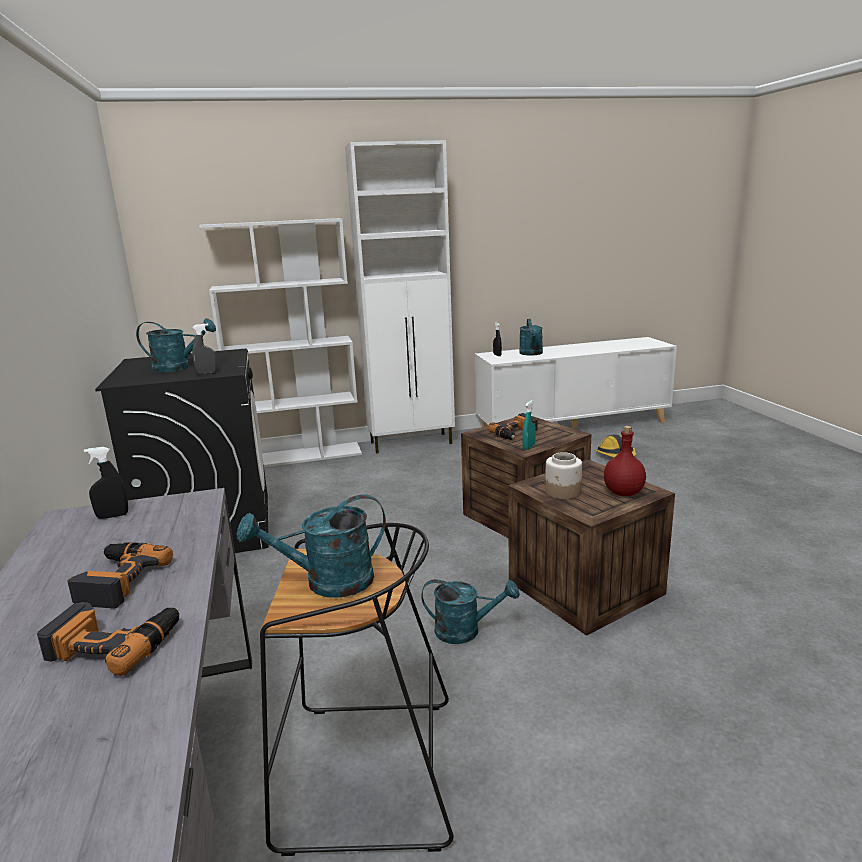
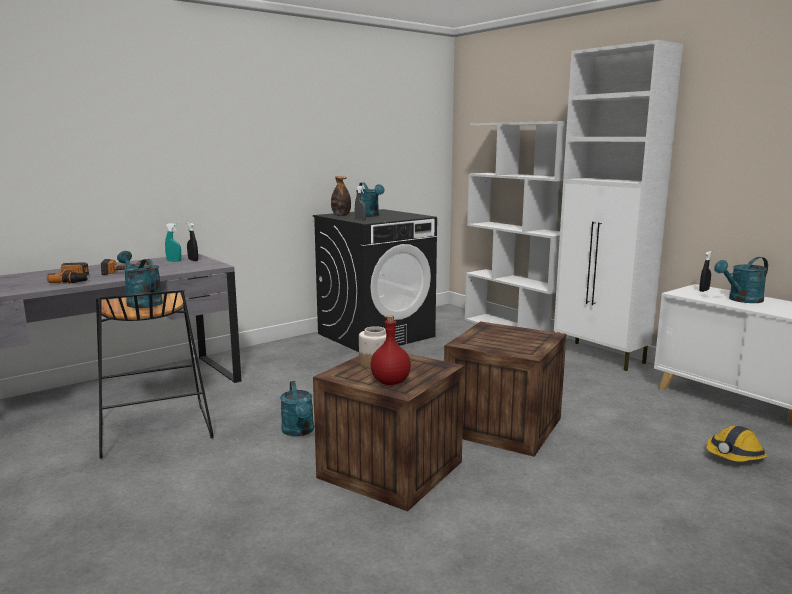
camera: 65 degrees right, 5 degrees down
(143, 377) = (341, 215): none -> bottle
(515, 433) = (502, 336): power drill -> none
(529, 447) = (471, 343): turquoise spray bottle -> turquoise spray bottle (174, 261)

